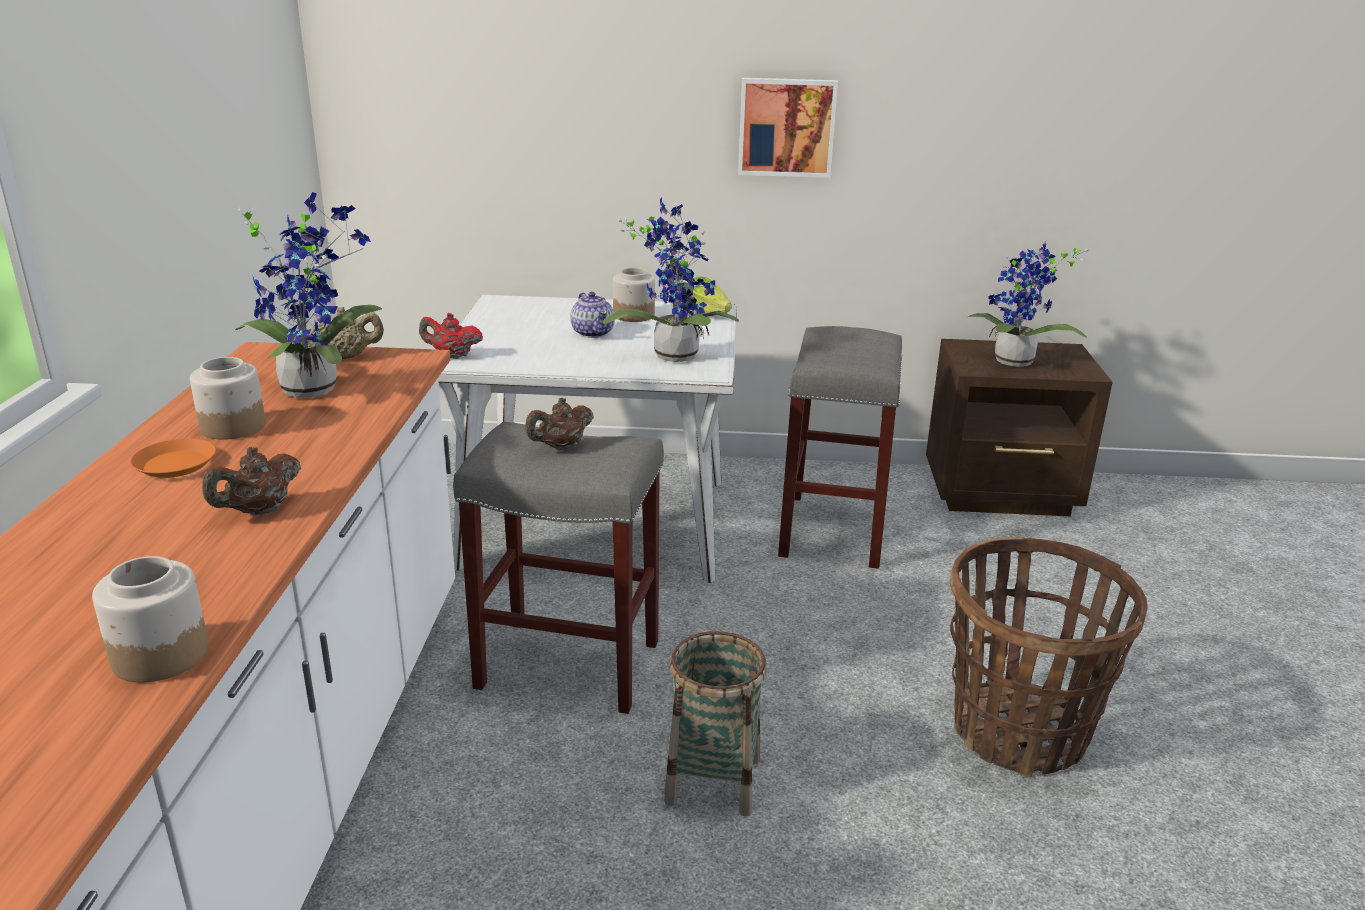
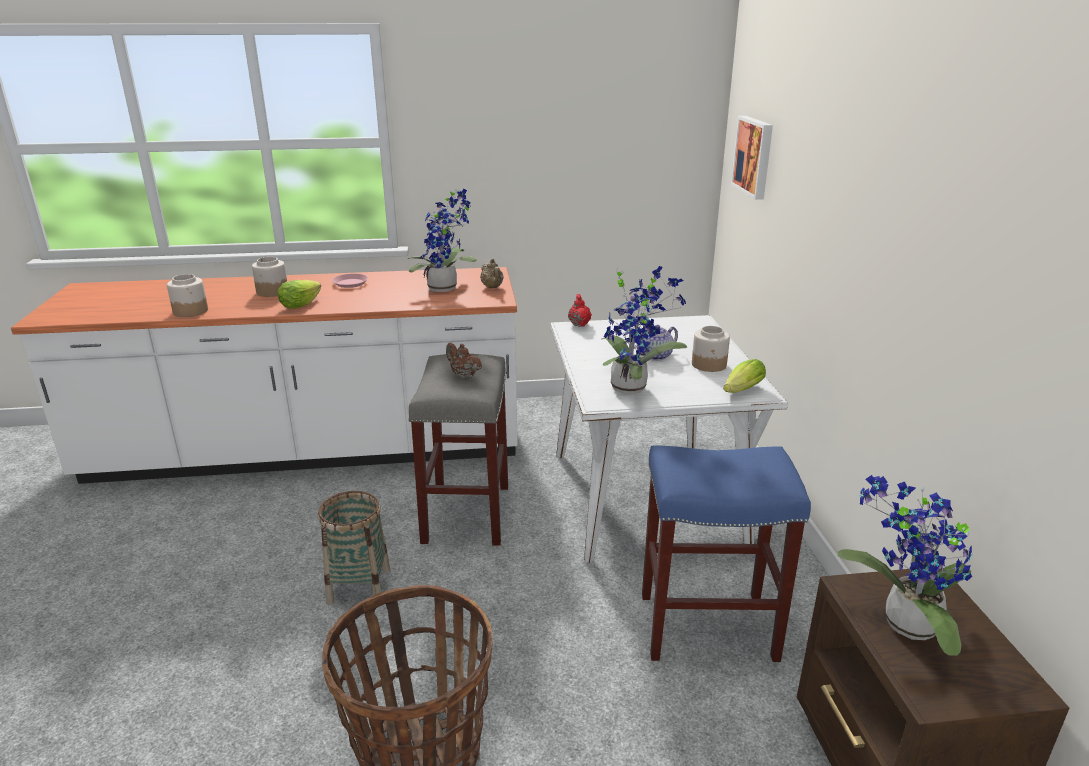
camera: 80 degrees right, 0 degrees up
(175, 464) = (350, 283): orange plate -> pink plate
(232, 427) = (392, 284): jar -> jar (272, 291)
(259, 511) = (303, 303): brown teapot -> lettuce
(786, 127) = (889, 260): picture -> picture (754, 156)
(833, 531) = (705, 627): grey stool -> blue stool

